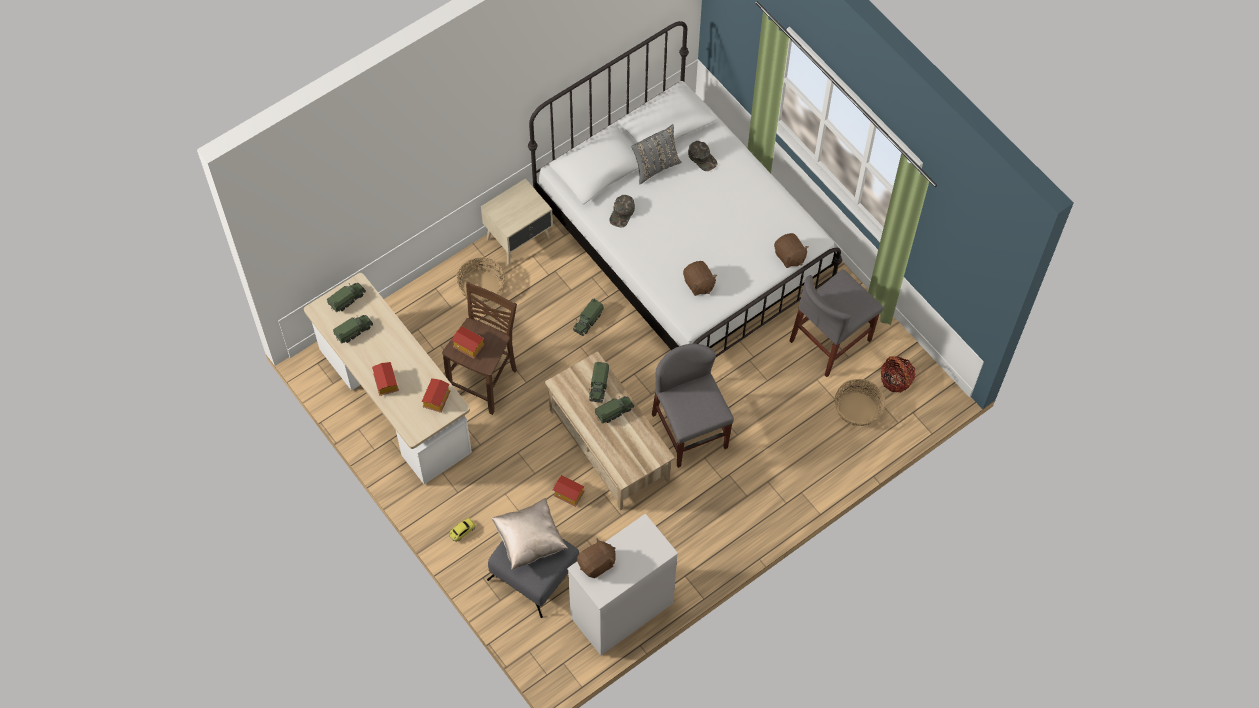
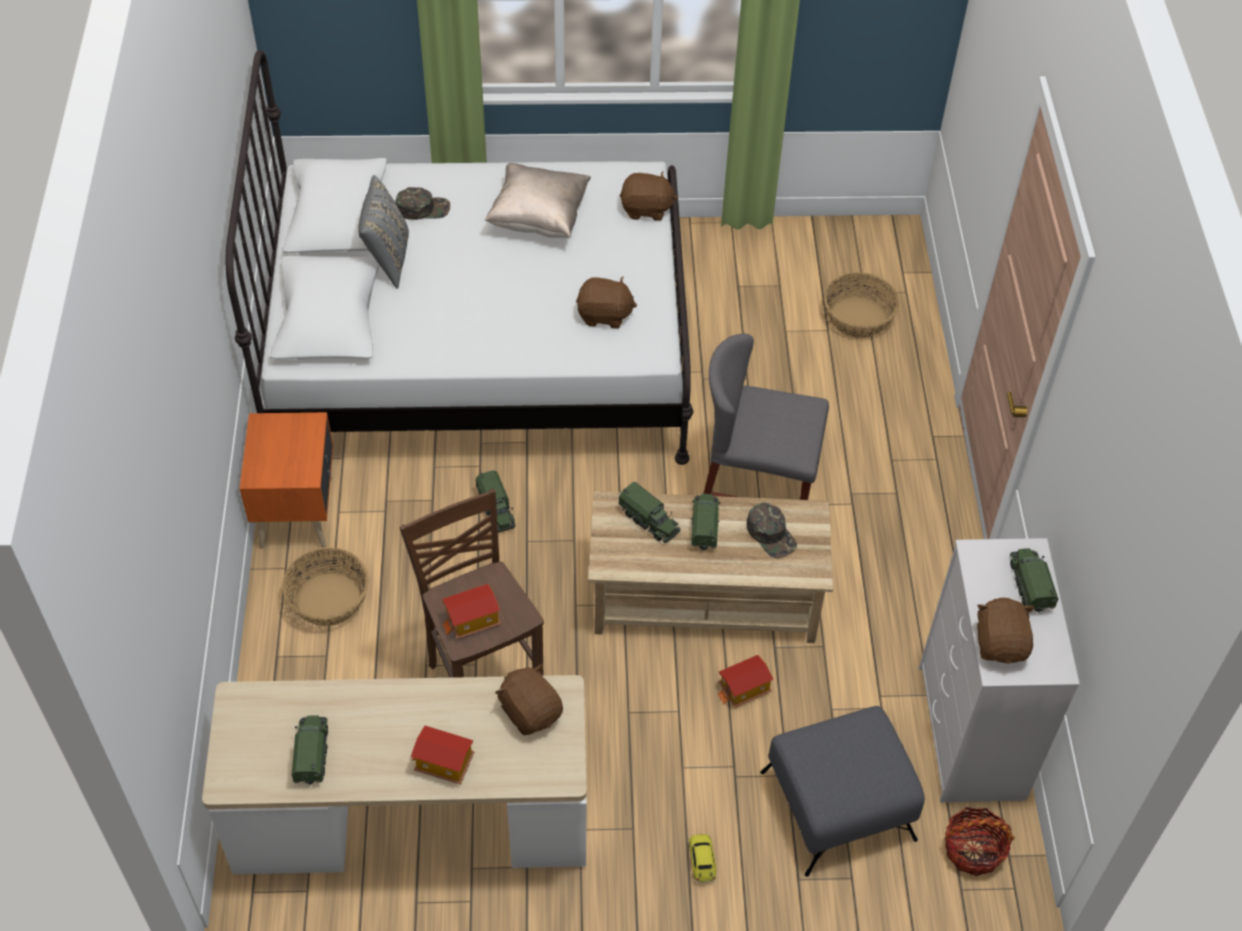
camera: 55 degrees left, 10 degrees down
(347, 299) = (247, 730): toy truck -> toy truck (1029, 585)
(436, 399) = (531, 711): toy house -> brown plush toy
(519, 239) = (298, 511): beige nightstand -> orange nightstand
(529, 540) = (825, 753): beige pillow -> beige pillow (538, 218)
(622, 213) = (422, 330): green cap -> green cap (771, 534)
(830, 340) = (743, 288): grey chair -> none
(896, 379) = (846, 261): basket -> basket (973, 850)

